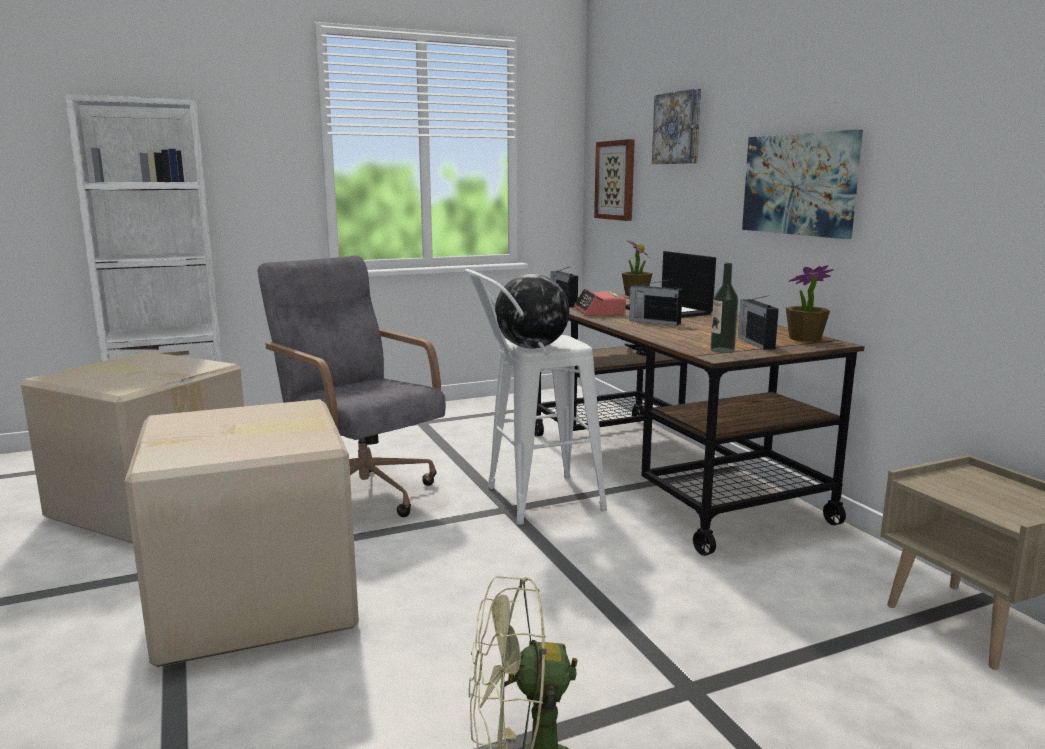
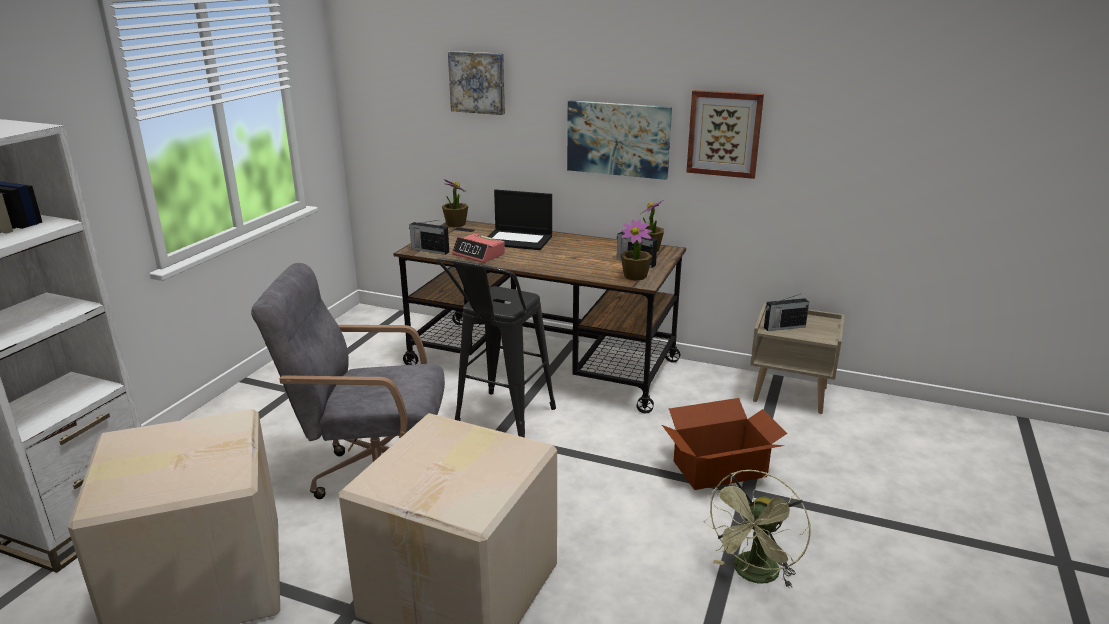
camera: 45 degrees left, 10 degrees up
(531, 347) = (506, 308): globe -> none
(531, 501) = (499, 422): white stool -> black stool
(616, 180) = (394, 119): picture -> picture (724, 133)
(653, 321) = (538, 256): radio -> radio (783, 327)
(698, 649) = (720, 469): none -> cardboard box
(722, 350) = (635, 276): bottle -> potted plant

